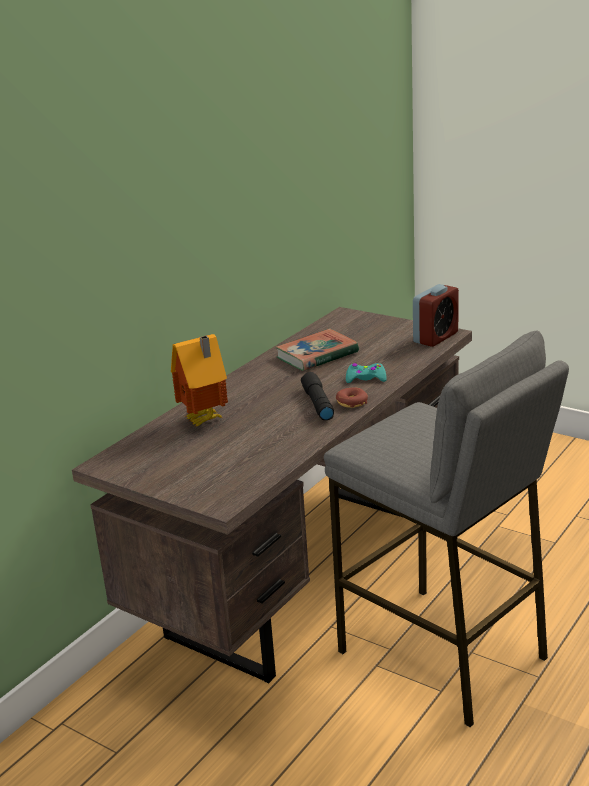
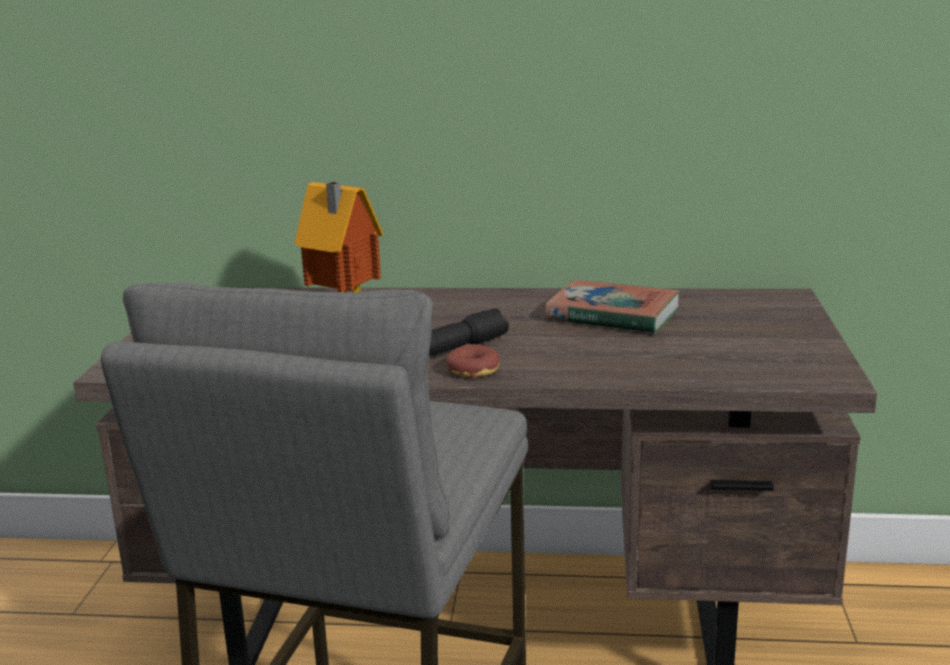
camera: 60 degrees right, 5 degrees down
(365, 378) = (568, 360): turquoise game controller -> none
(435, 337) = (797, 371): alarm clock -> none

